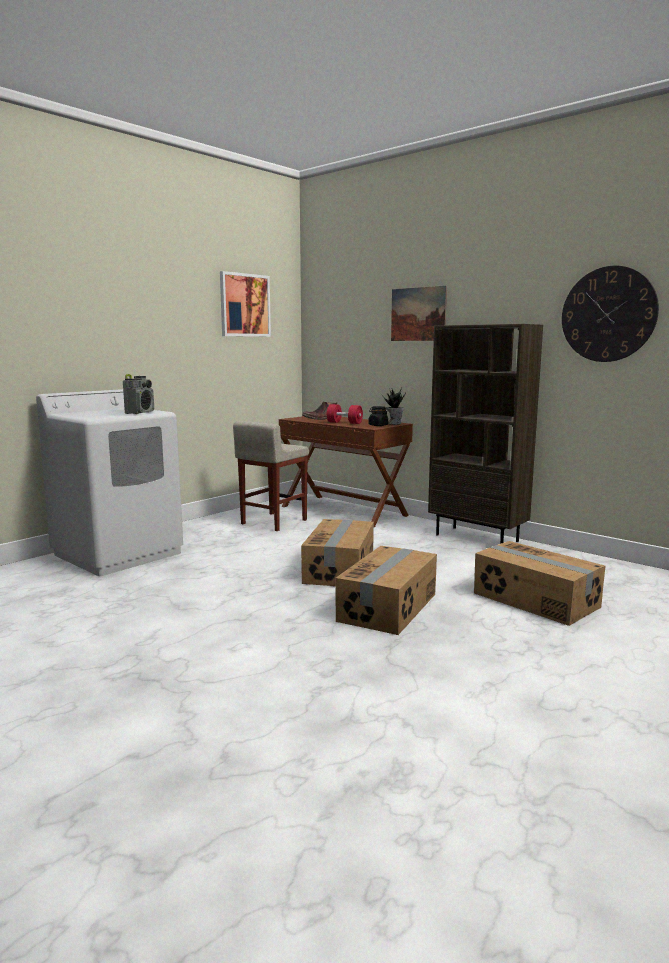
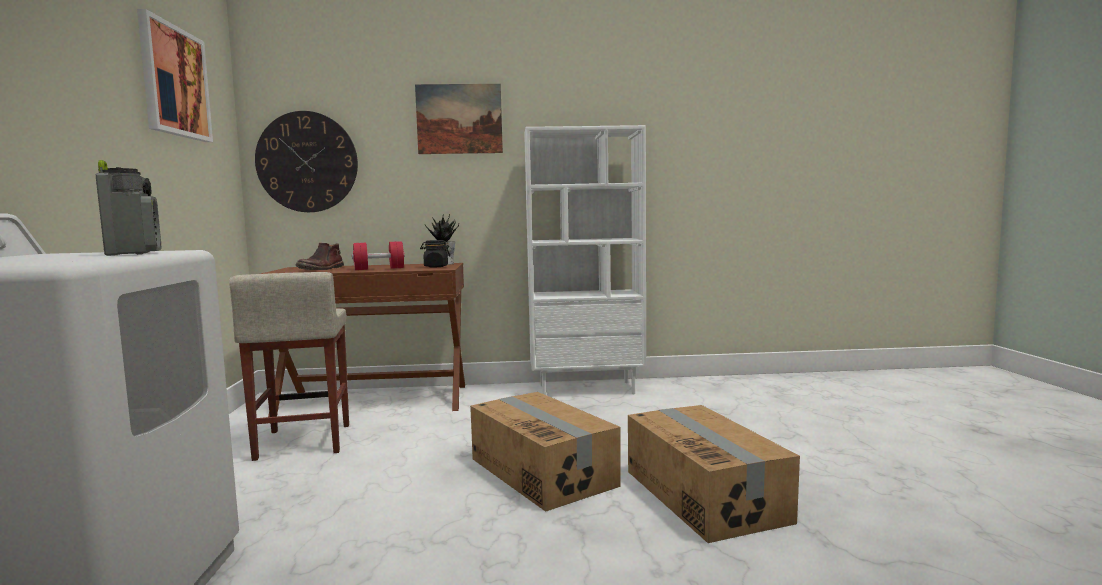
camera: 45 degrees left, 5 degrees down
(477, 538) = (587, 389): brown bookcase -> white bookcase
(535, 600) = (779, 431): cardboard box -> none
(608, 314) = (698, 123): wall clock -> wall clock (307, 162)

